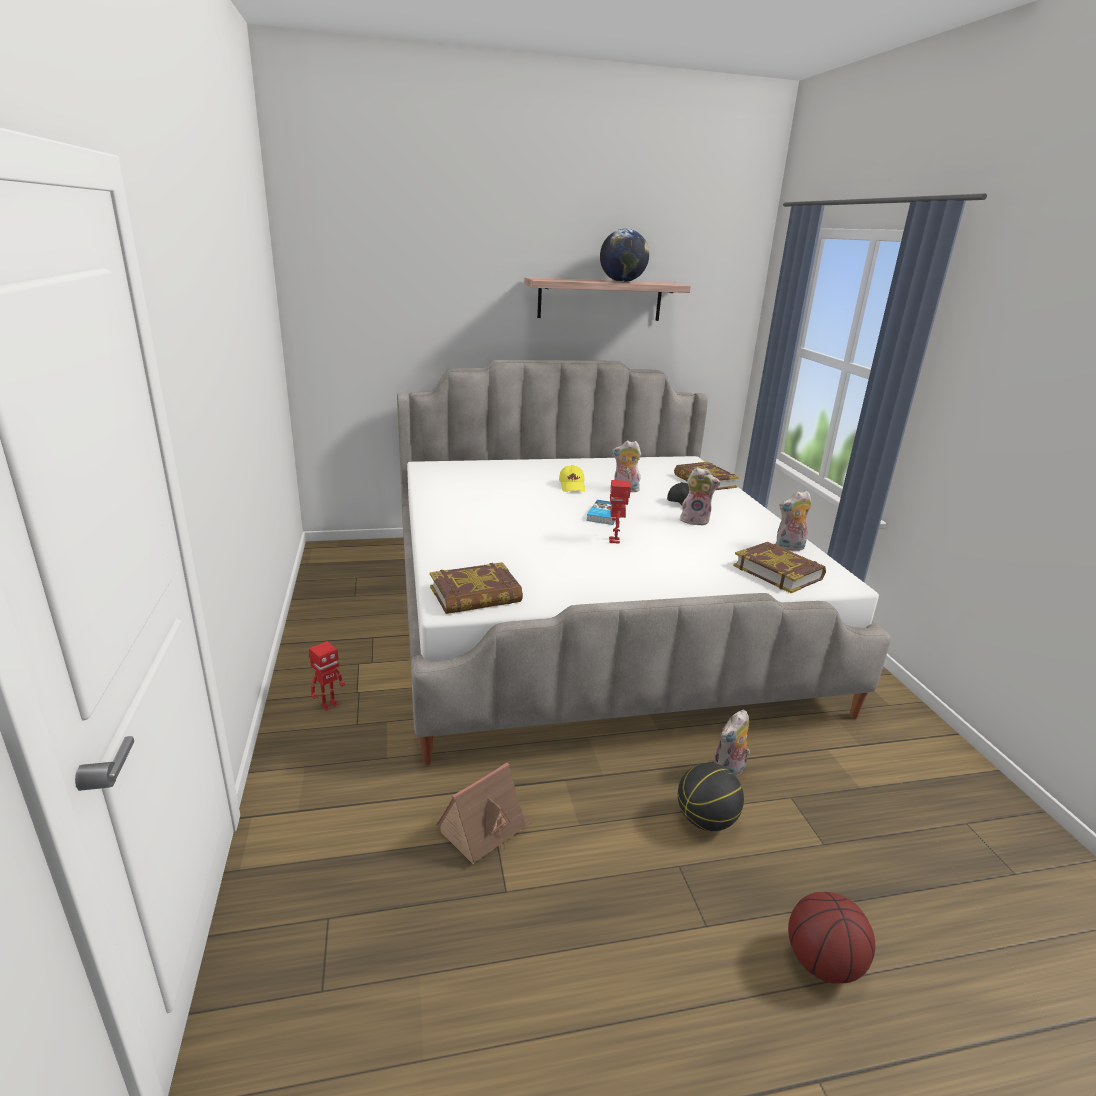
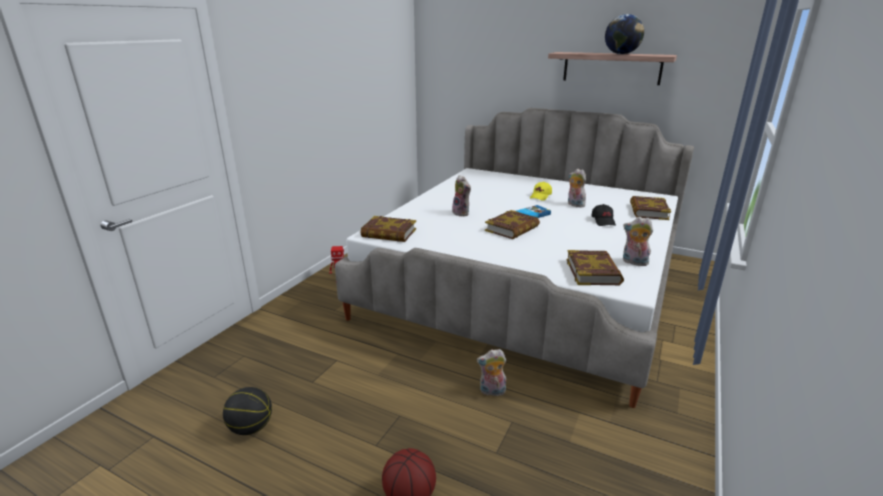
camera: 40 degrees right, 0 degrees up
(485, 828) = (336, 355): toy house -> none
(615, 540) = (512, 228): toy robot -> book
(695, 520) = (591, 231): plush toy -> plush toy (462, 213)
(705, 820) = (443, 405): basketball -> basketball (251, 427)

